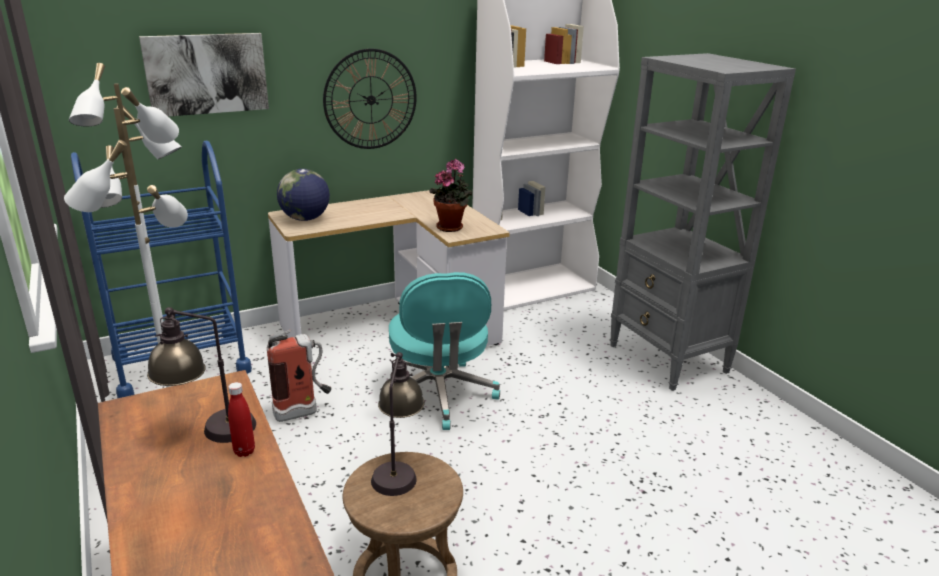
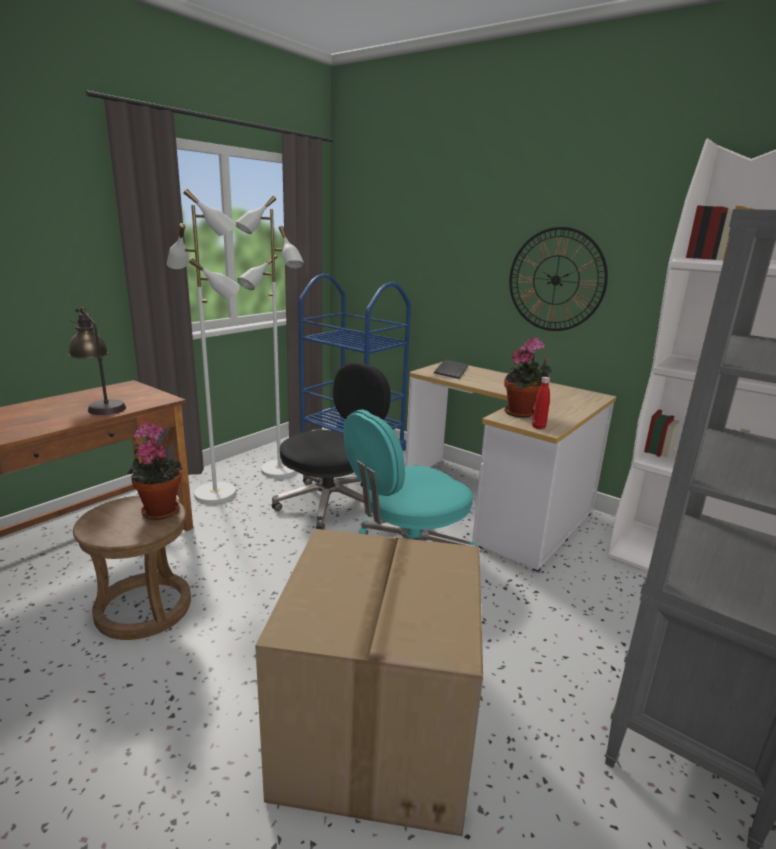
camera: 65 degrees right, 5 degrees down
(206, 74) = (428, 236): picture -> none
(244, 451) = (76, 417): red bottle -> red bottle (538, 427)
(303, 412) = (331, 503): fire extinguisher -> black office chair
(305, 219) = (450, 370): globe -> keyboard
(398, 468) = (159, 510): table lamp -> potted plant
(625, 465) = (379, 735): none -> cardboard box

